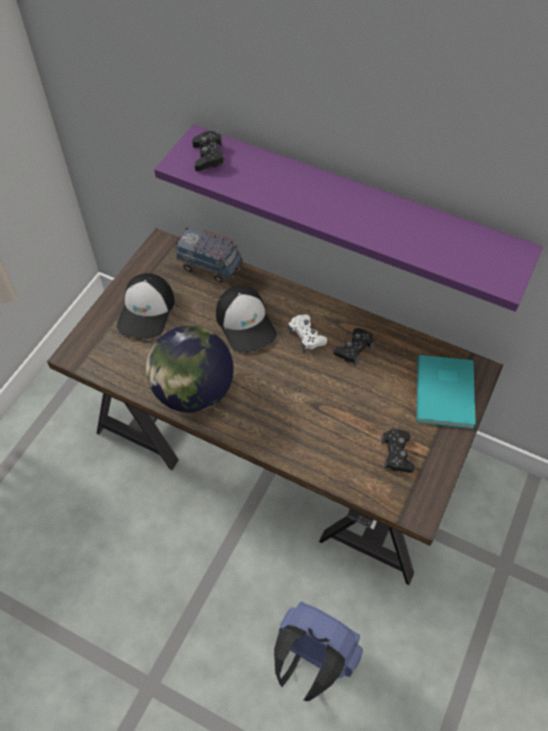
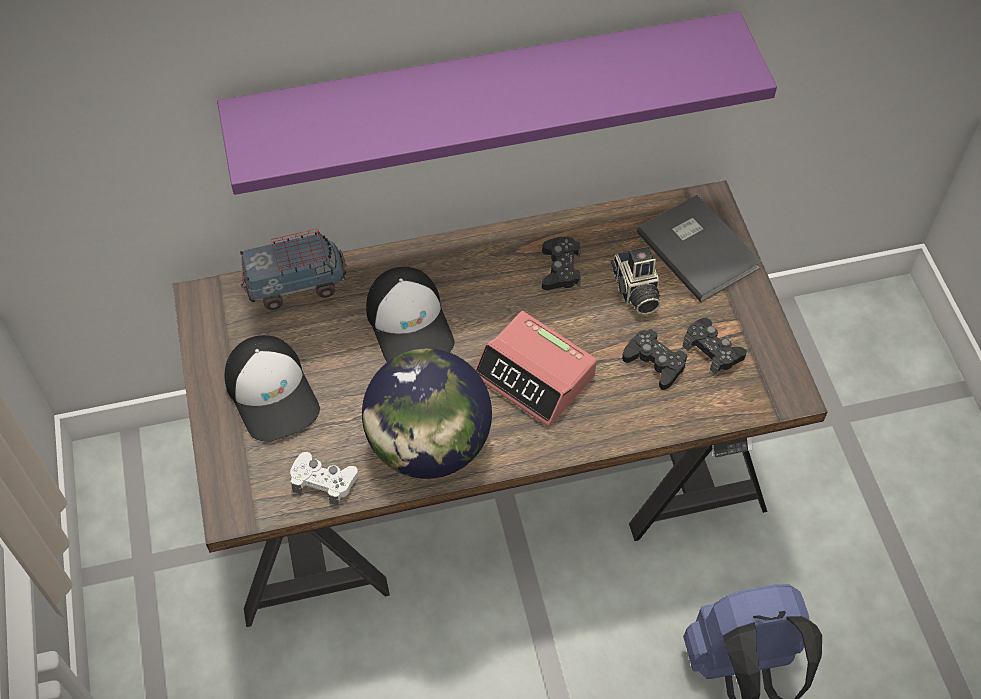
camera: 40 degrees left, 0 degrees up
(208, 156) = (283, 128): black game controller -> black game controller (654, 362)
(246, 323) = (410, 324): cap -> cap turned 45 degrees clockwise
(282, 396) = (535, 376): none -> alarm clock
(306, 336) = (494, 290): white game controller -> white game controller (324, 481)
(384, 390) = (635, 291): none -> camera
(446, 391) = (699, 248): turquoise book -> grey book

